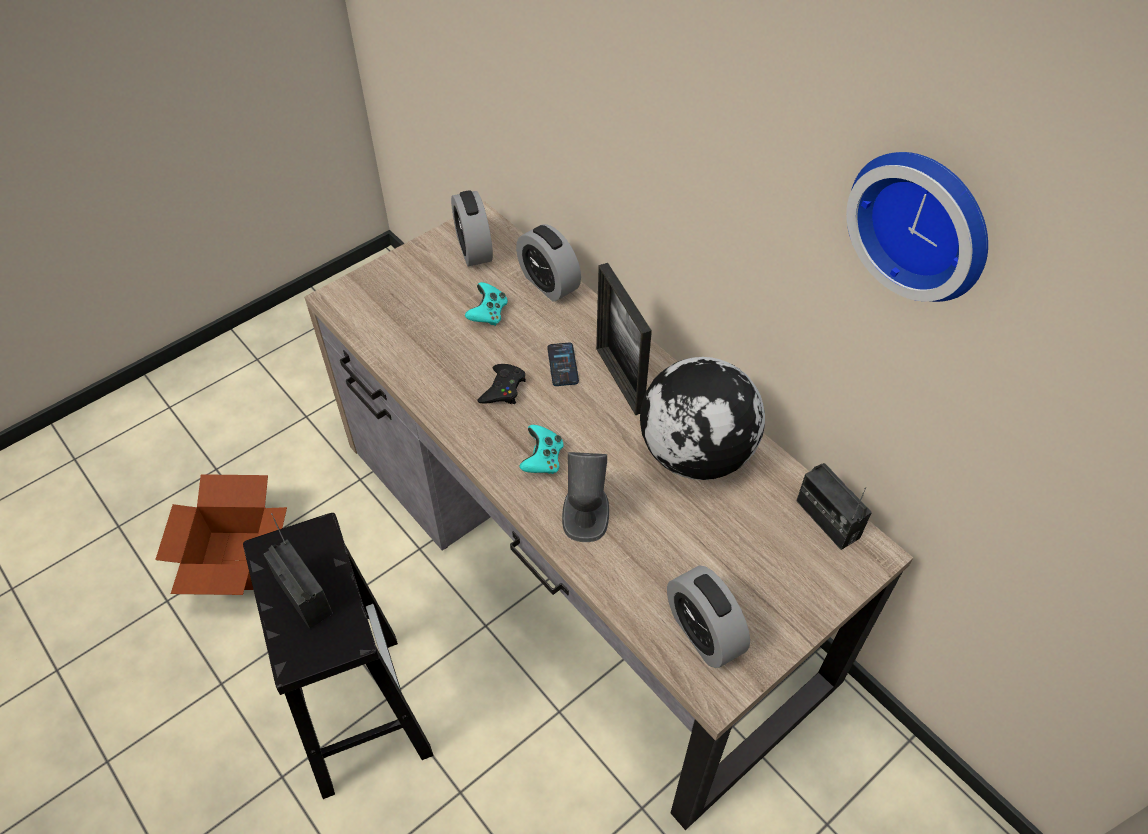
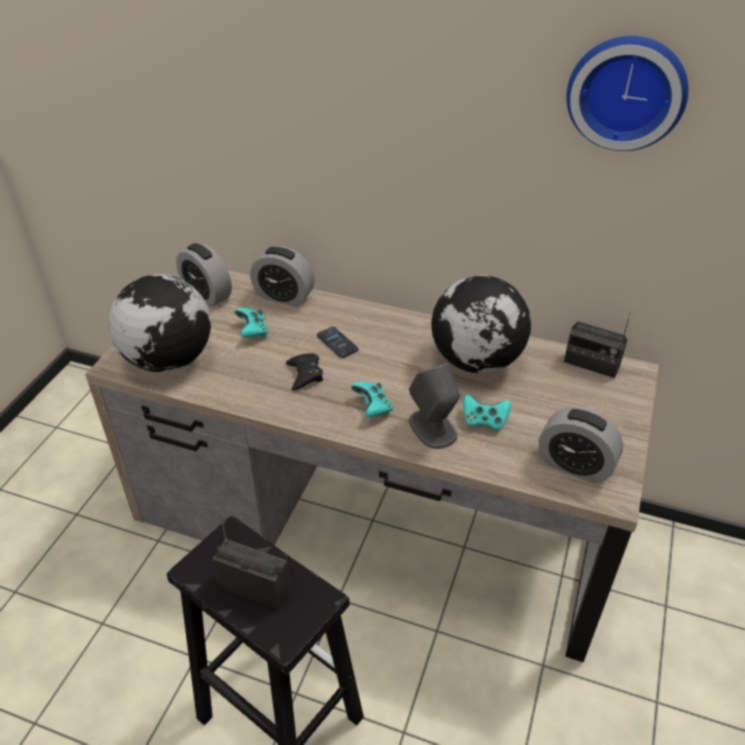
camera: 30 degrees left, 10 degrees down
(235, 562) = (83, 658): cardboard box -> none
(387, 312) = (168, 359): none -> globe
(619, 379) = (386, 337): picture frame -> none
(646, 531) = (484, 421): none -> turquoise game controller

